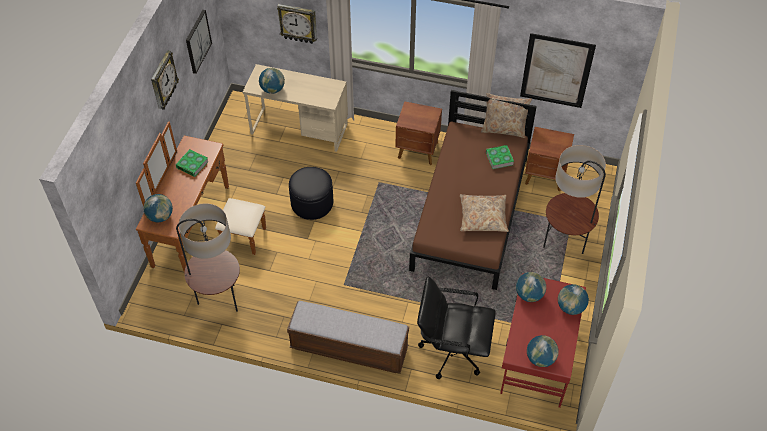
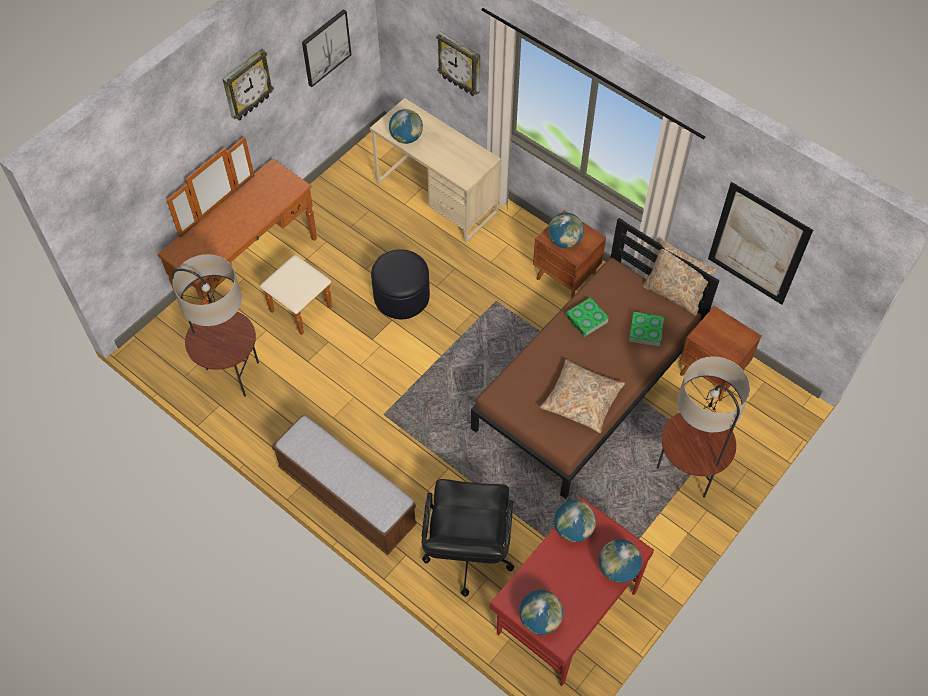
camera: 25 degrees right, 5 degrees up
(160, 216) = (192, 249): globe -> globe (564, 241)
(192, 165) = (262, 199): book -> book (586, 319)
(452, 350) = (468, 553): black office chair -> black office chair turned 120 degrees counterclockwise

